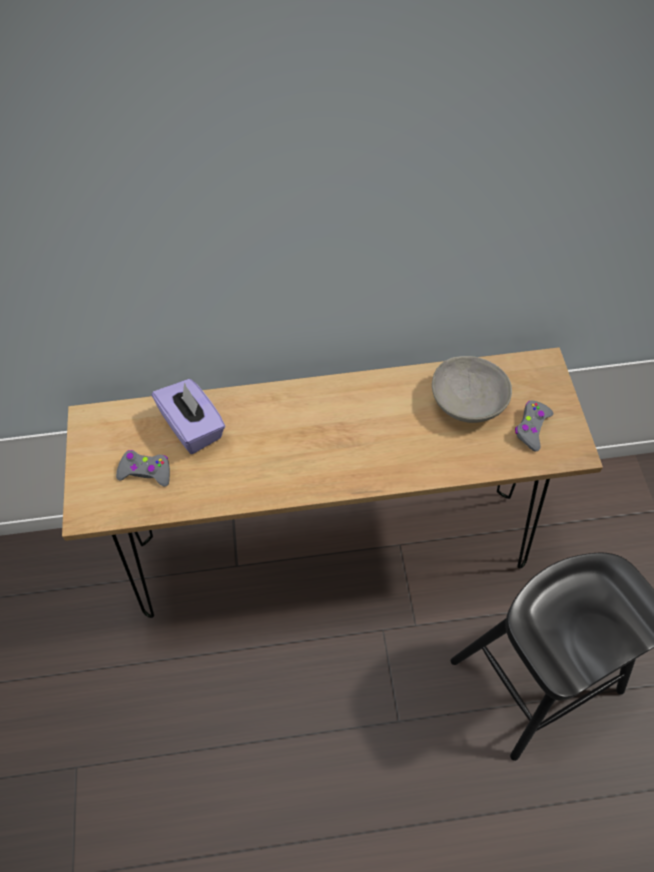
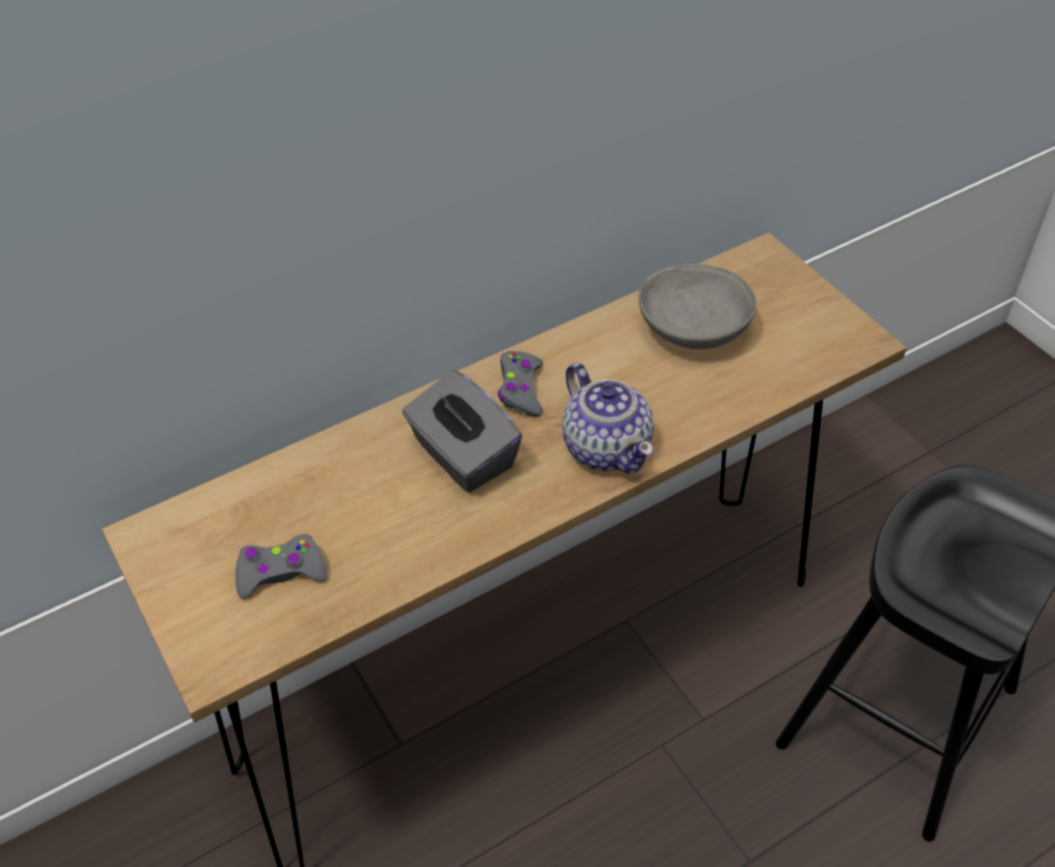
camera: 25 degrees left, 10 degrees down
(193, 427) = (323, 488): purple tissue box -> none
(281, 436) = (463, 456): none -> grey tissue box
(368, 464) = (607, 447): none -> teapot
(531, 428) = (793, 332): grey game controller -> grey game controller (521, 390)

